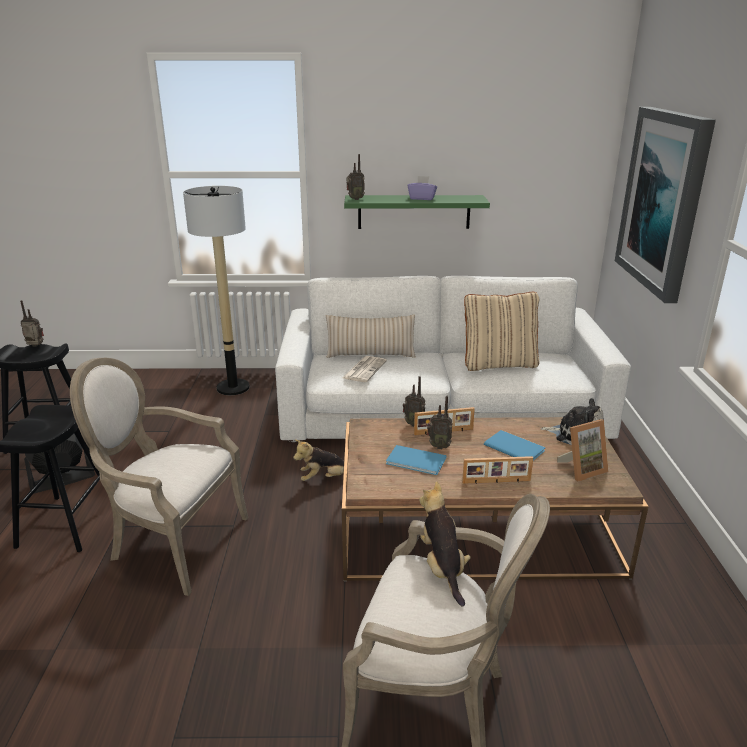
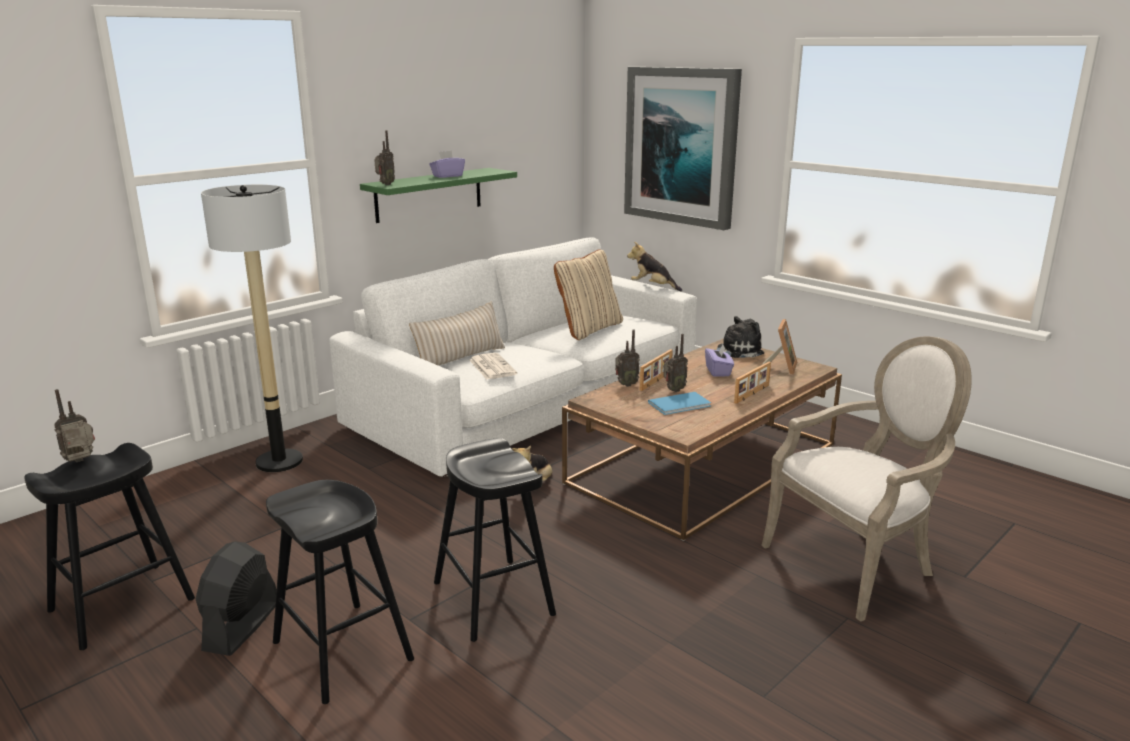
camera: 45 degrees left, 5 degrees down
(173, 542) = (493, 598): armchair -> black stool
(442, 567) = (830, 446): plush toy -> plush toy (653, 287)
(513, 447) = (718, 371): blue book -> purple tissue box

